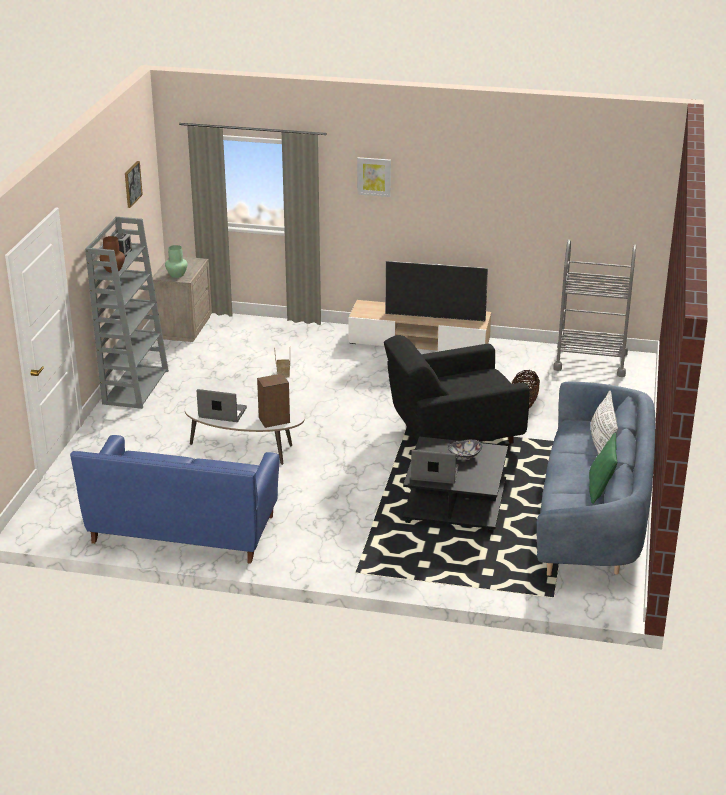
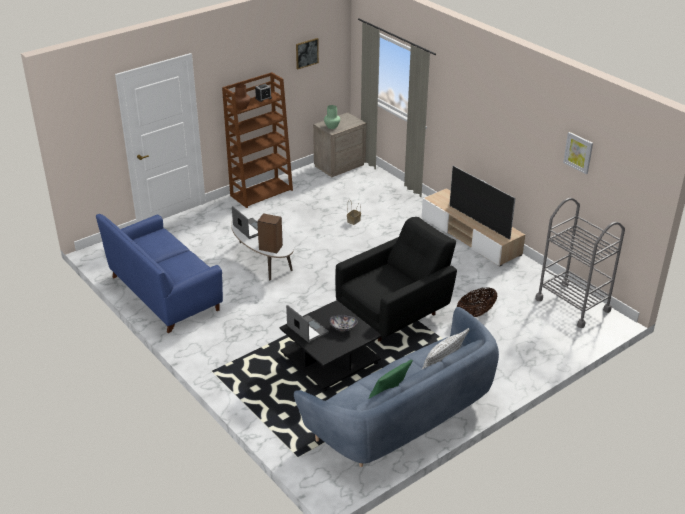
camera: 40 degrees right, 5 degrees up
(135, 386) = (261, 192): grey bookcase -> brown bookcase
(374, 176) = (465, 97): picture -> picture (578, 152)
(452, 436) = (395, 313): black armchair -> black armchair turned 120 degrees clockwise

